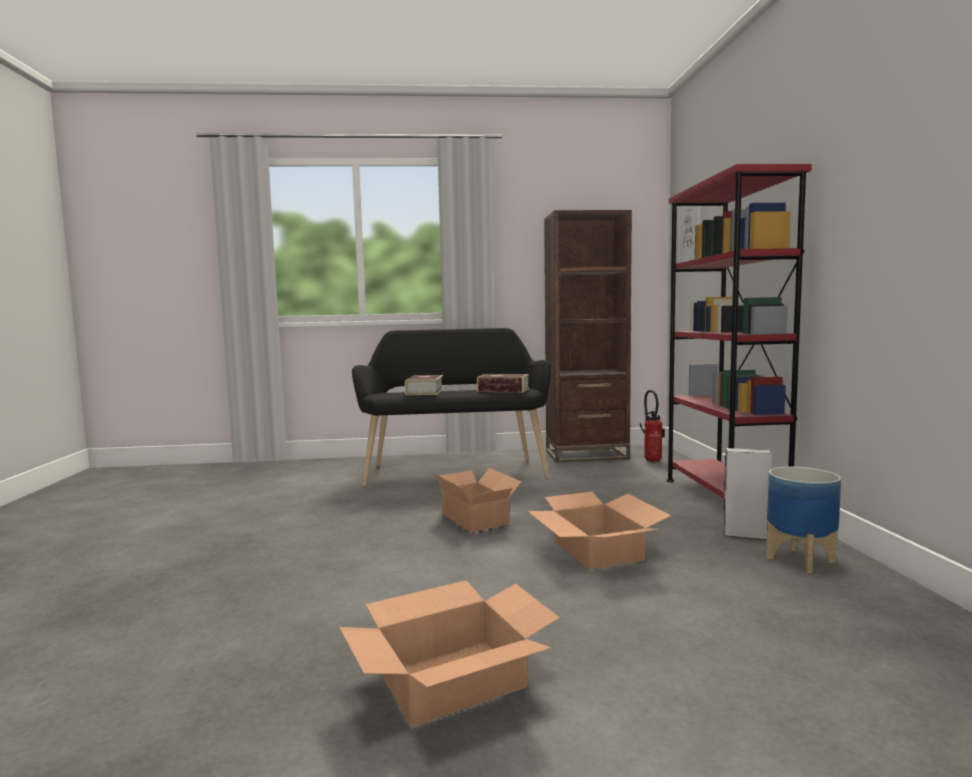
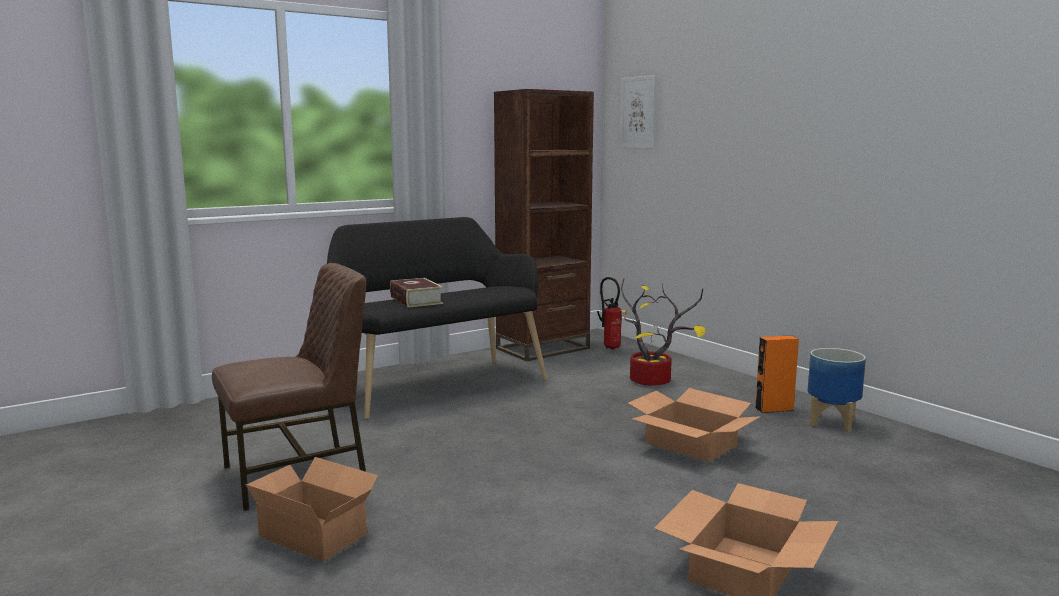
camera: 30 degrees left, 5 degrees up
(258, 514) = (298, 474): none -> brown chair
(476, 517) = (545, 433): cardboard box -> cardboard box (314, 533)
(503, 390) = (496, 291): book -> none
(650, 492) = (654, 381): none -> potted plant
(723, 498) = (716, 378): red bookcase -> none
(745, 535) = (774, 409): grey speaker -> orange speaker

